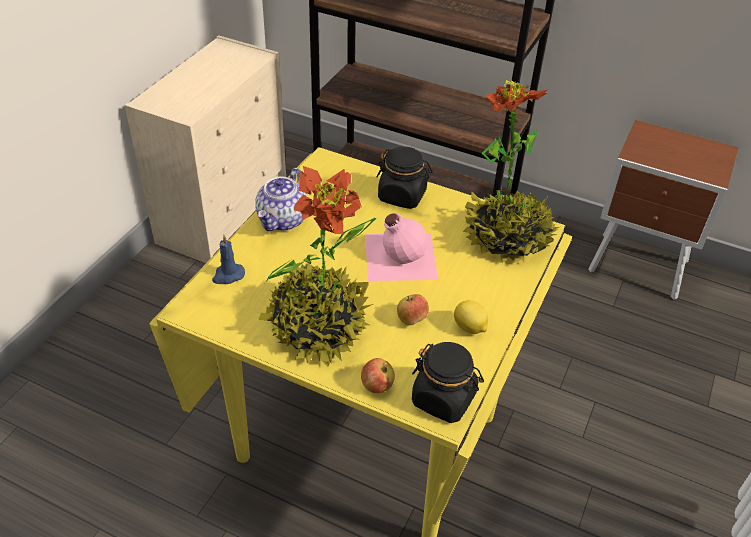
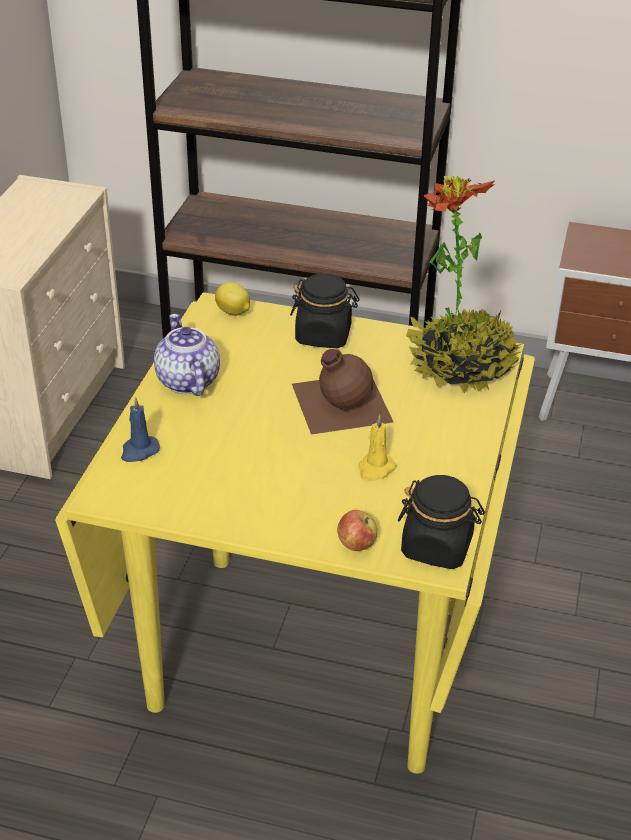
camera: 10 degrees left, 5 degrees down
(283, 220) = (187, 381): teapot -> teapot turned 150 degrees clockwise
(317, 327) = (267, 492): potted plant -> none
(399, 255) = (339, 401): pink bottle -> brown bottle
(411, 319) = (375, 469): apple -> yellow candle
(470, 328) = (445, 469): lemon -> lemon (233, 312)

